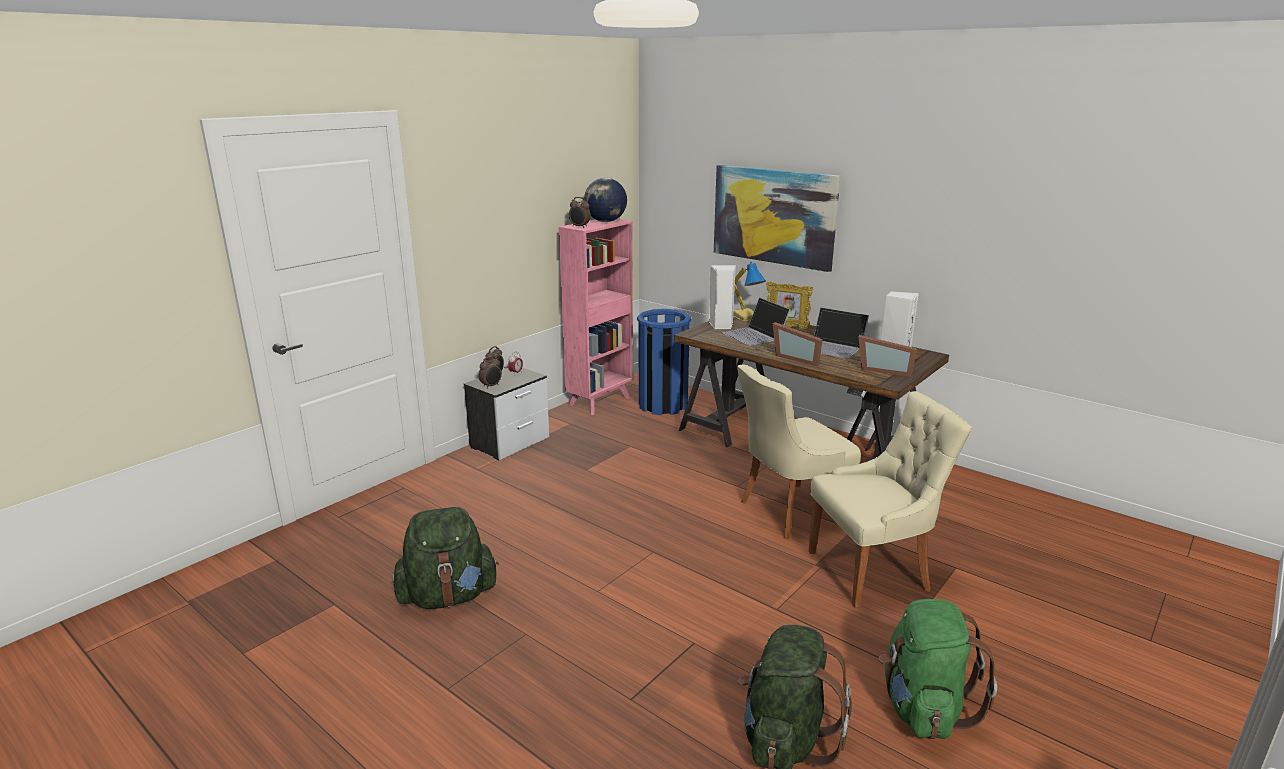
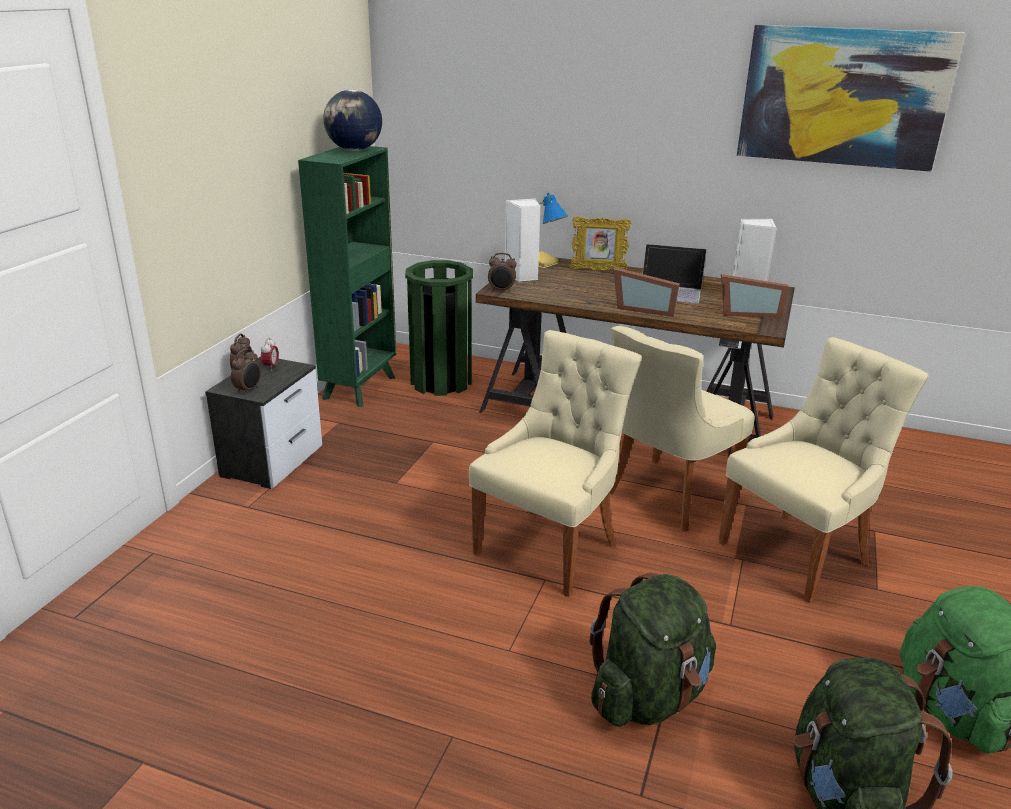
camera: 20 degrees left, 5 degrees up
(448, 596) = (312, 707): green backpack -> green backpack (648, 697)
(579, 227) = (328, 159): alarm clock -> alarm clock (501, 291)
(600, 401) = (360, 387): pink bookcase -> green bookcase
(663, 405) = (441, 382): blue trash can -> green trash can
(671, 531) = (550, 547): none -> beige chair
(755, 335) = (572, 285): laptop -> none
(774, 216) = (569, 134): picture -> picture (843, 97)

